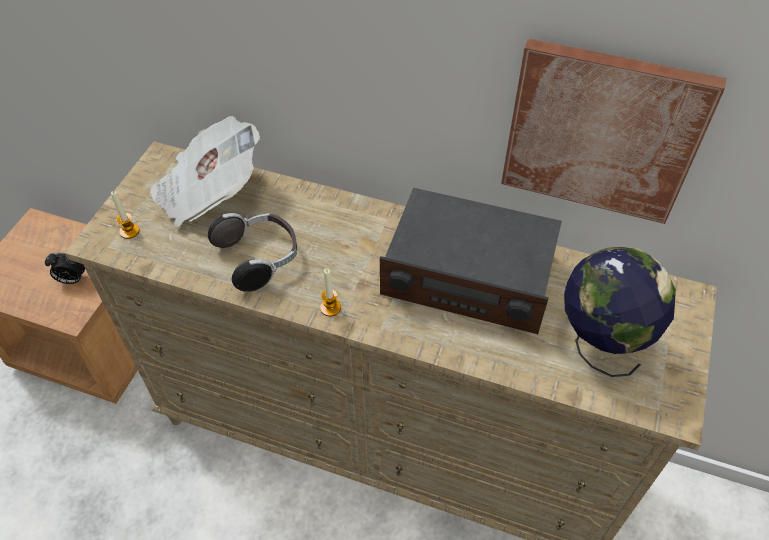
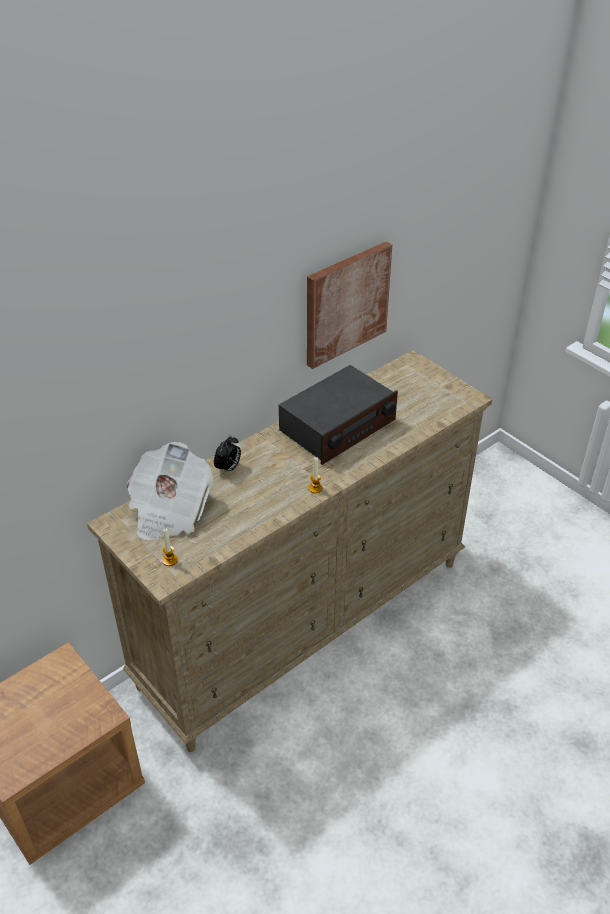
camera: 60 degrees left, 10 degrees down
(72, 280) = (66, 704): alarm clock -> alarm clock (228, 468)
(259, 258) = (251, 505): headphones -> none
(600, 344) = (417, 402): globe -> none

